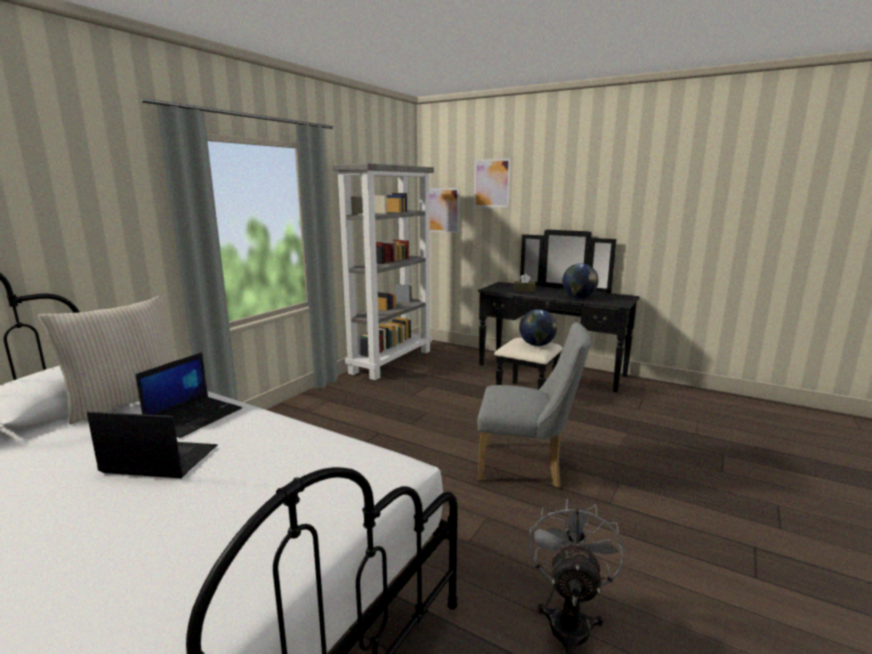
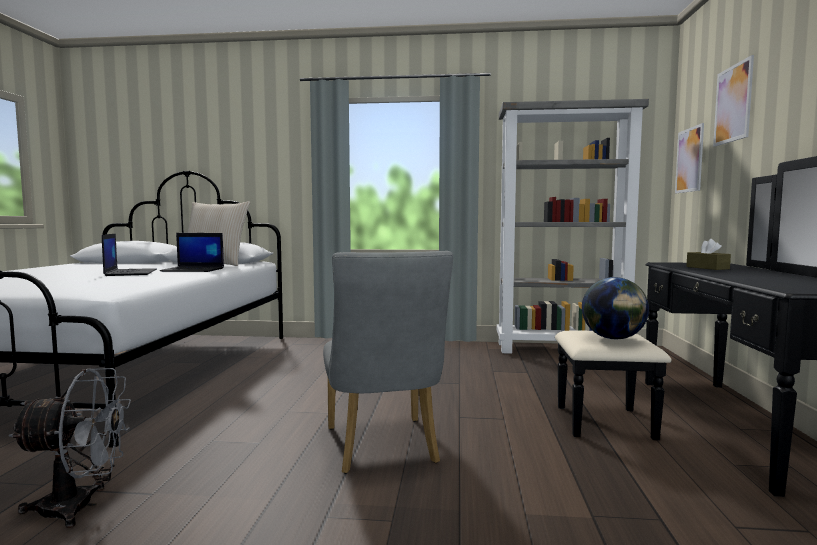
camera: 65 degrees right, 10 degrees down
(579, 297) = (754, 279): globe -> none

